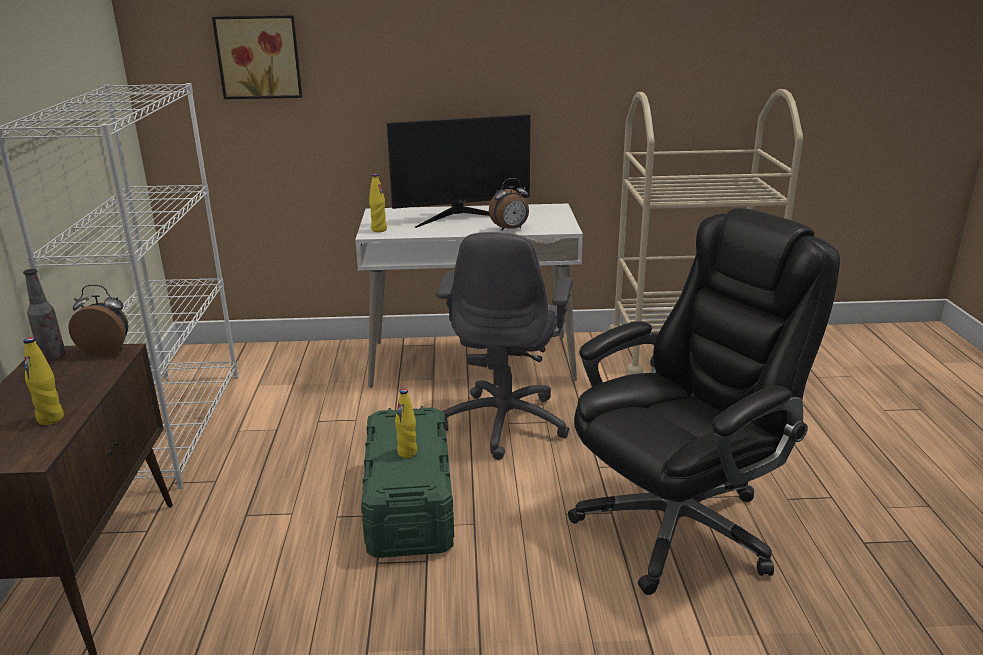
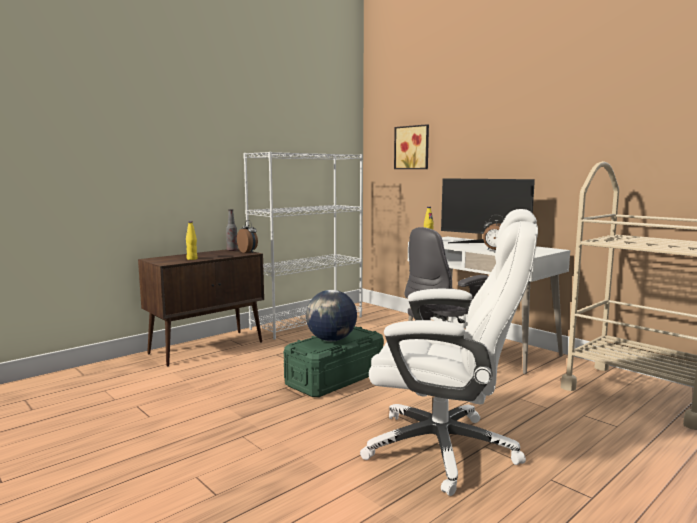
camera: 50 degrees right, 15 degrees down
(407, 453) = (331, 340): yellow bottle -> globe
(679, 525) = (445, 449): black office chair -> white office chair

